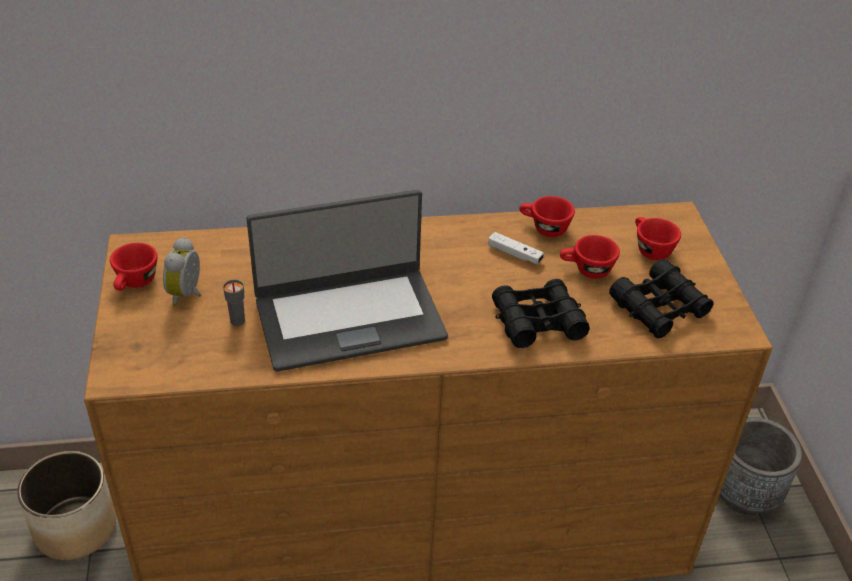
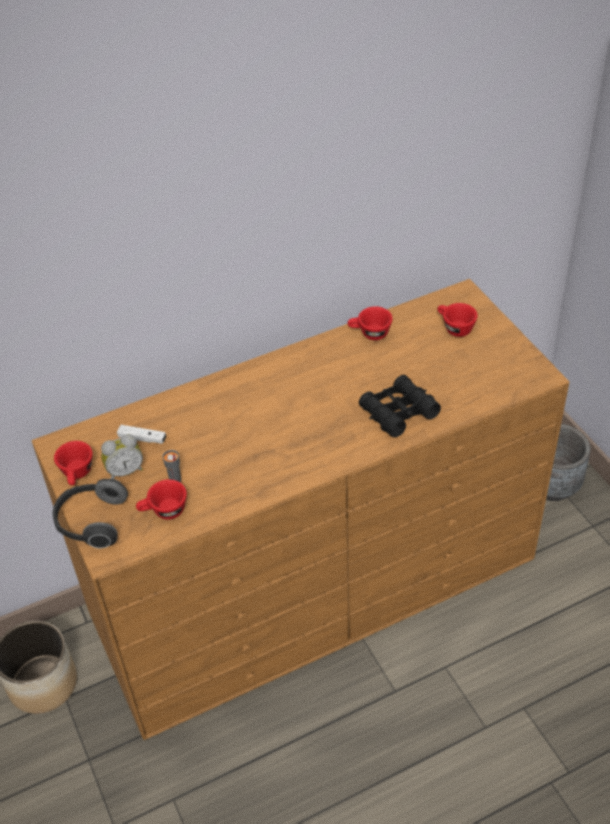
camera: 15 degrees left, 5 degrees up
(119, 338) = (91, 522): none -> headphones
(188, 294) = (125, 471): alarm clock -> alarm clock turned 105 degrees counterclockwise
(349, 317) = (258, 451): laptop -> none
(514, 254) = (357, 362): white game controller -> white game controller (142, 438)
(586, 270) = (416, 359): red cup -> red cup (164, 512)
(659, 308) = (480, 374): black binoculars -> none

